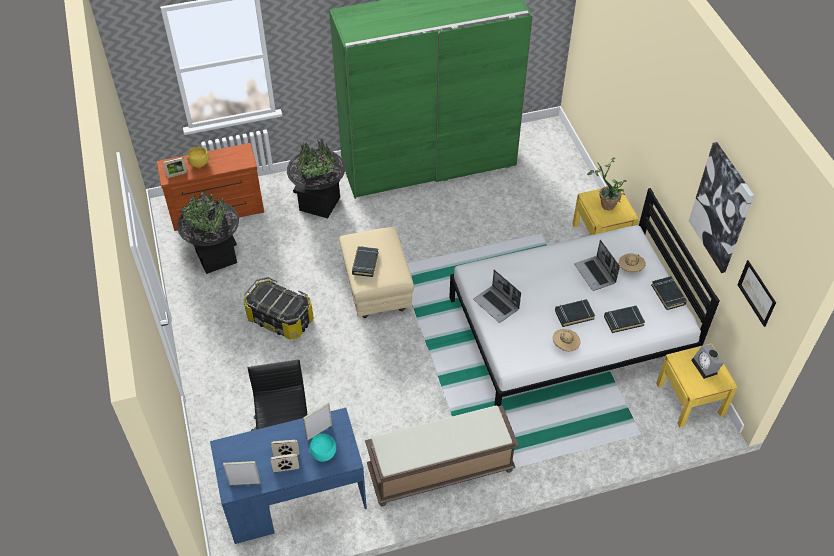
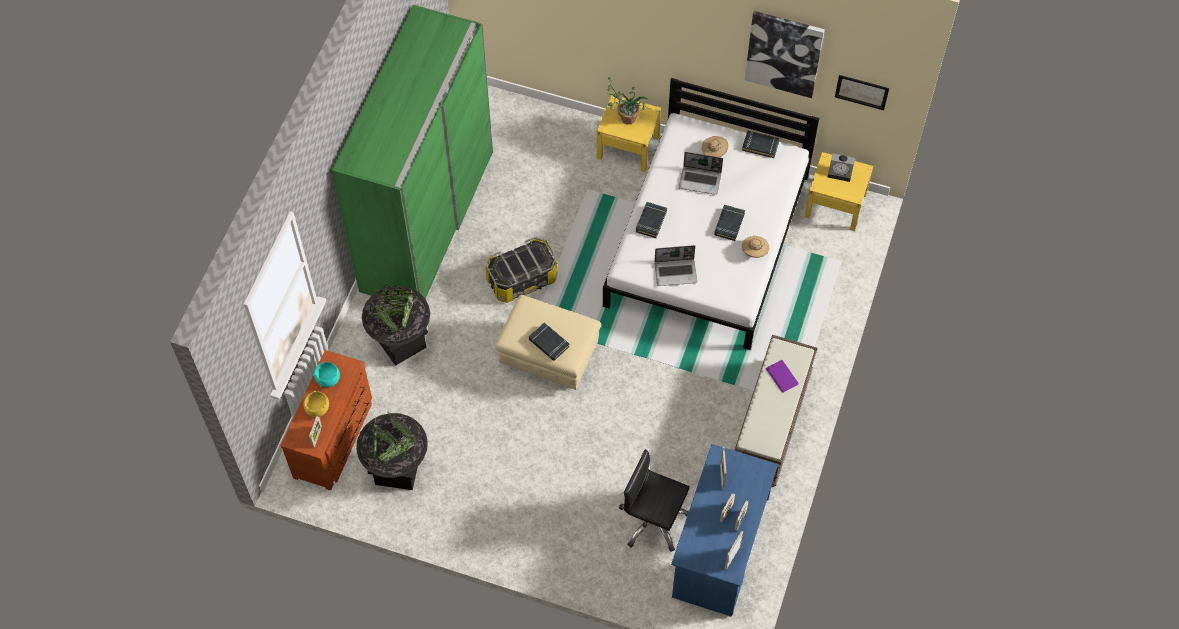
camera: 55 degrees left, 10 degrees up
(280, 318) = (519, 455): storage box -> storage box (522, 279)
(324, 453) = (745, 485): turquoise bowl -> turquoise bowl (328, 379)
(466, 432) = (782, 375): none -> purple book
(623, 320) = (762, 194): black book -> black book (651, 221)

